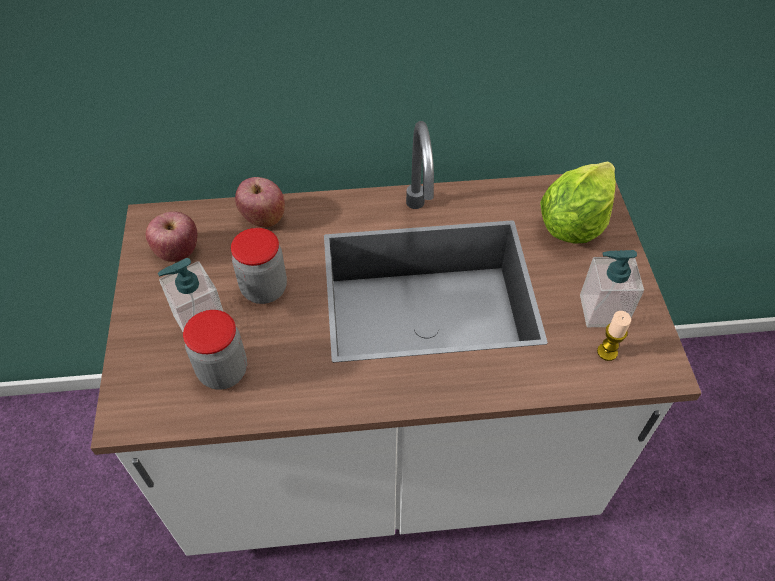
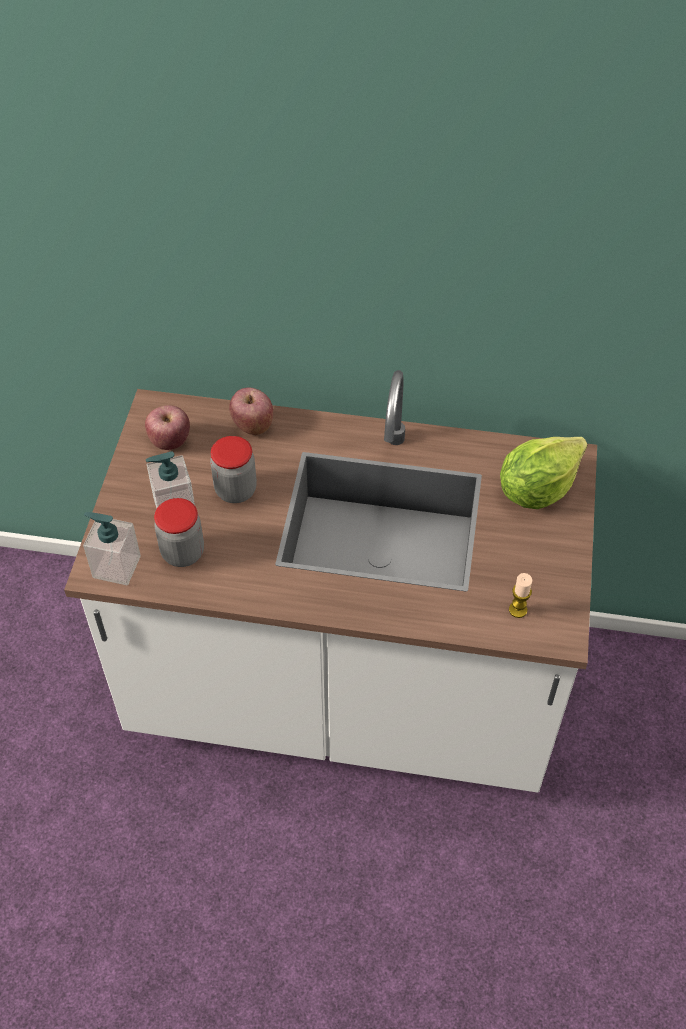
camera: 15 degrees right, 0 degrees up
(602, 310) = (529, 573): soap dispenser -> soap dispenser (116, 567)

